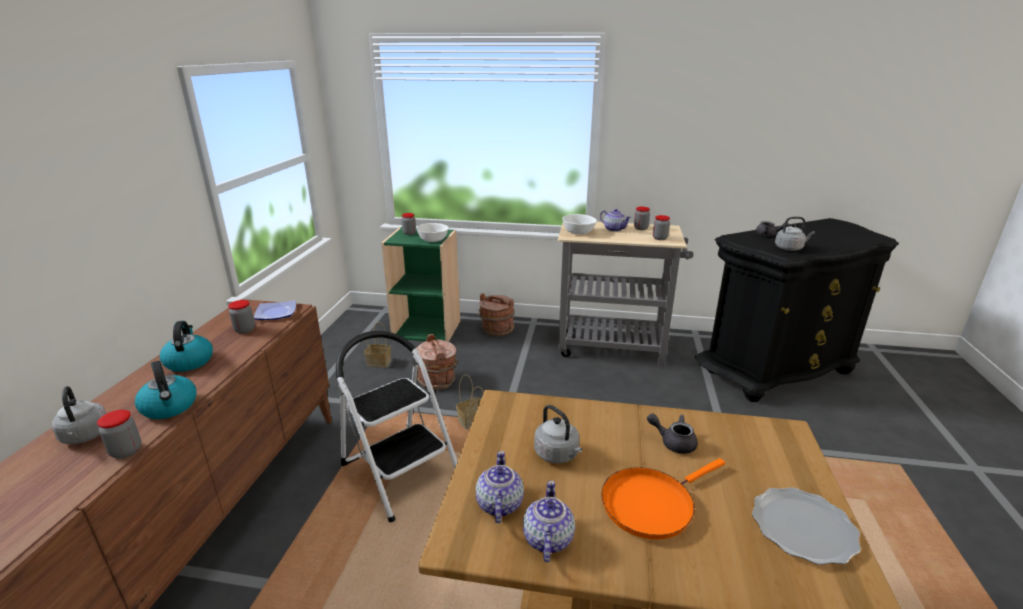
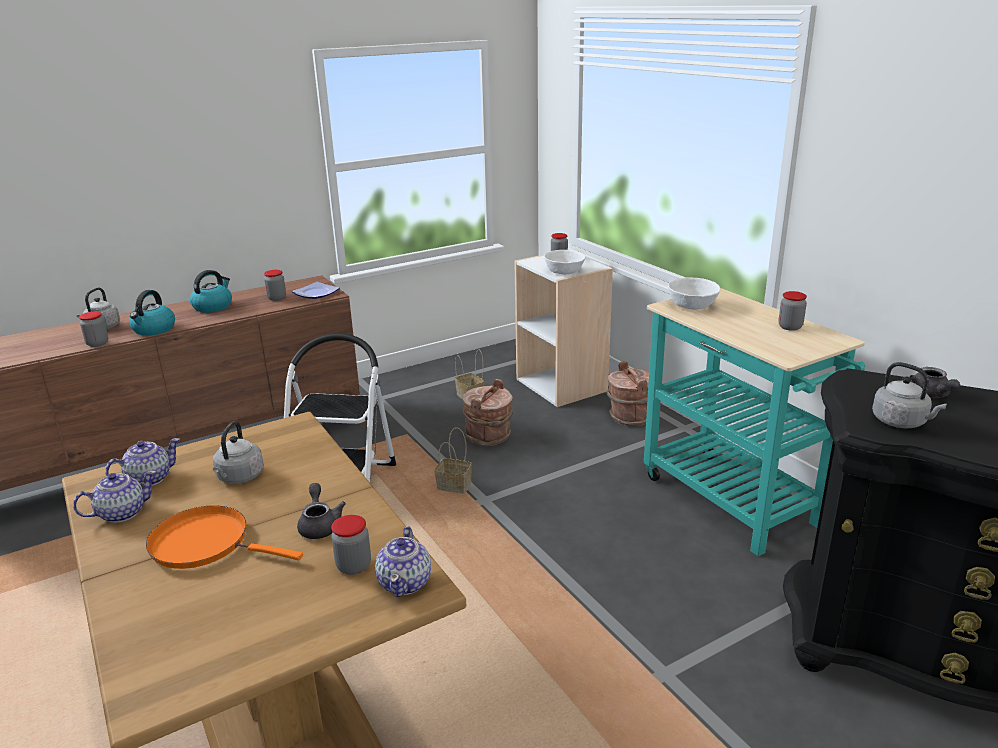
camera: 50 degrees right, 0 degrees up
(428, 329) = (562, 385): green bookcase -> white bookcase
(613, 348) = (731, 501): grey cart -> turquoise cart
(614, 229) = (749, 316): teapot -> teapot (405, 582)
(660, 238) = (779, 346): jar -> jar (354, 566)
(803, 528) = (237, 639): plate -> none

